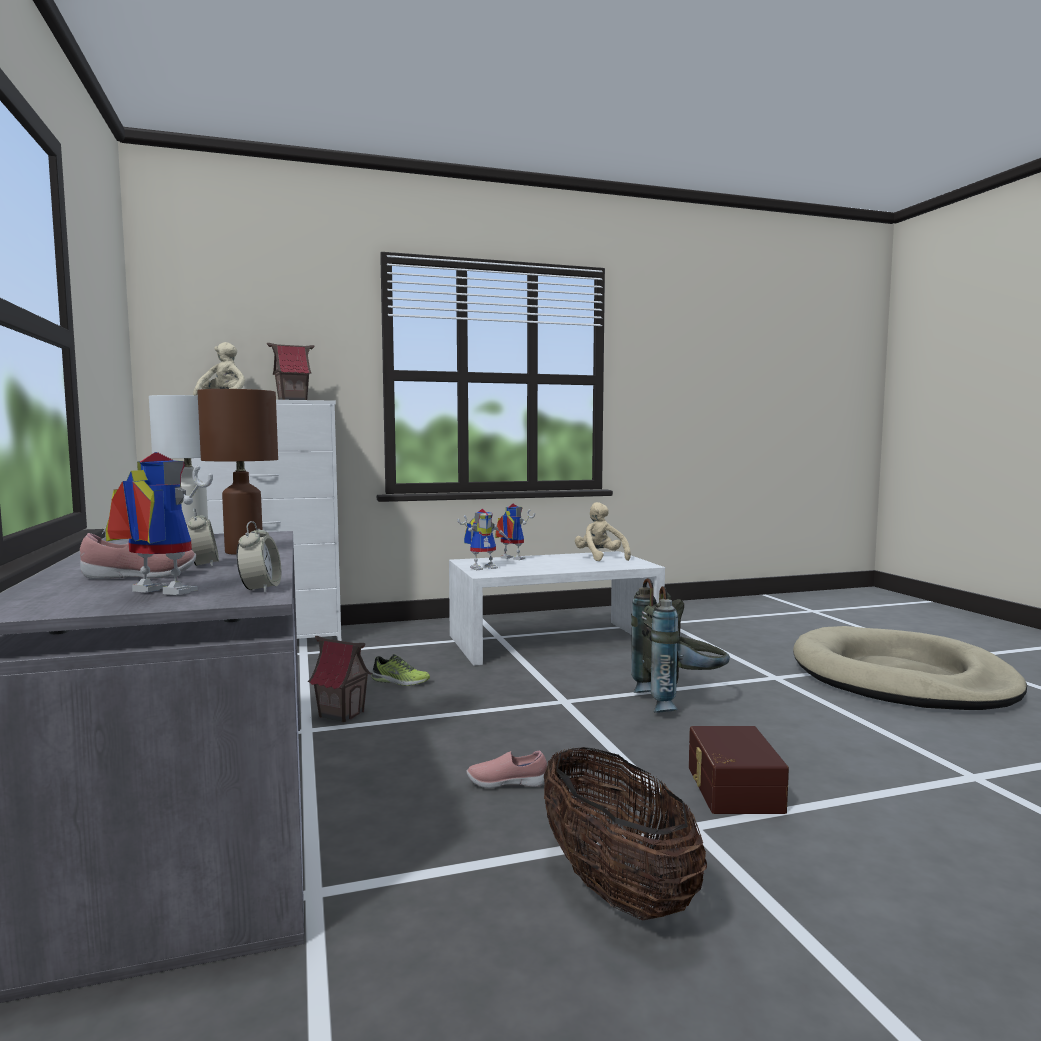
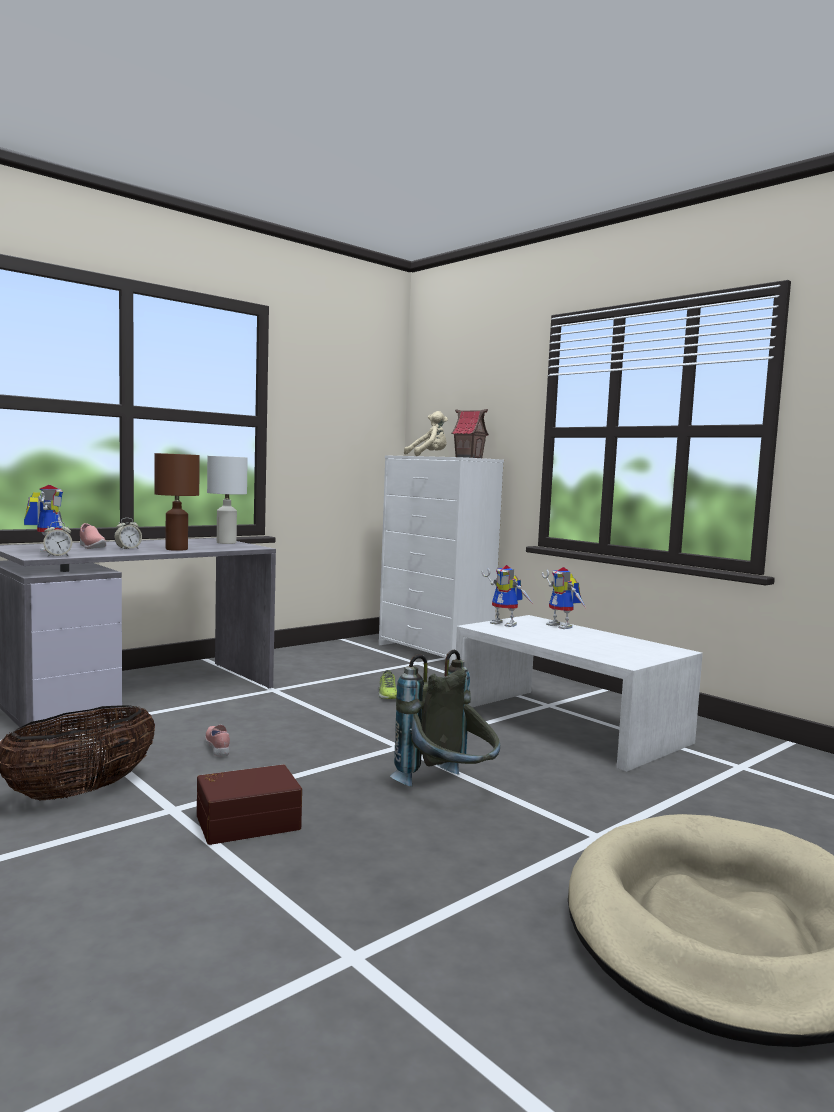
camera: 65 degrees right, 0 degrees up
(342, 714) = (308, 692): toy house -> none
(509, 559) = (563, 626): toy robot -> toy robot turned 135 degrees clockwise
(600, 558) = (635, 648): beige plush toy -> none

